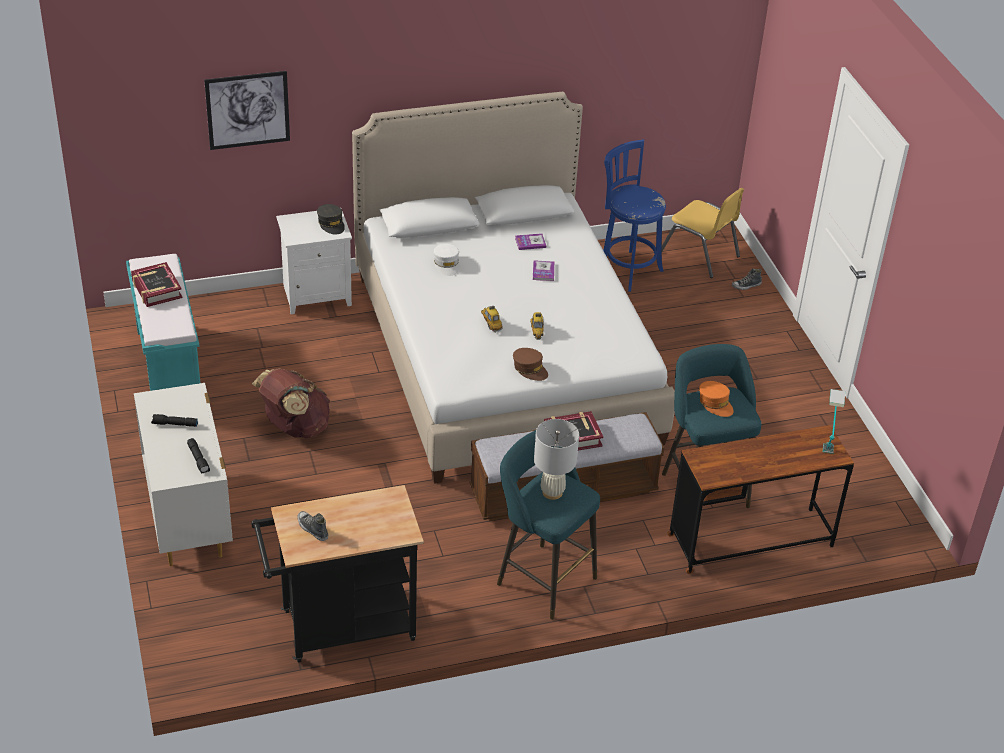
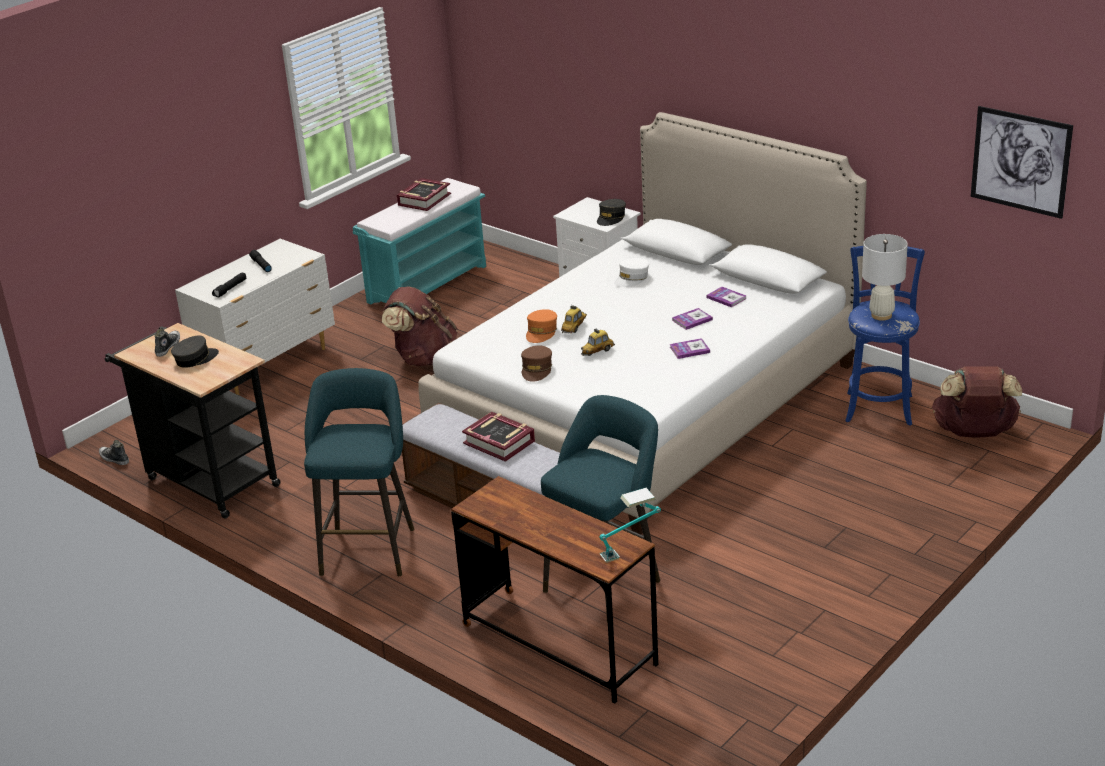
camera: 60 degrees right, 10 degrees down
(247, 110) = (565, 71): picture -> picture (1020, 161)
(355, 521) = (195, 359): none -> grey cap
(552, 492) = (354, 436): white table lamp -> white table lamp (881, 315)
(583, 293) = (689, 350): none -> book
(699, 255) = (974, 433): yellow chair -> brown backpack
(715, 403) = (596, 466): orange cap -> orange cap (541, 332)
(746, 286) = (970, 479): shoe -> shoe (114, 459)

